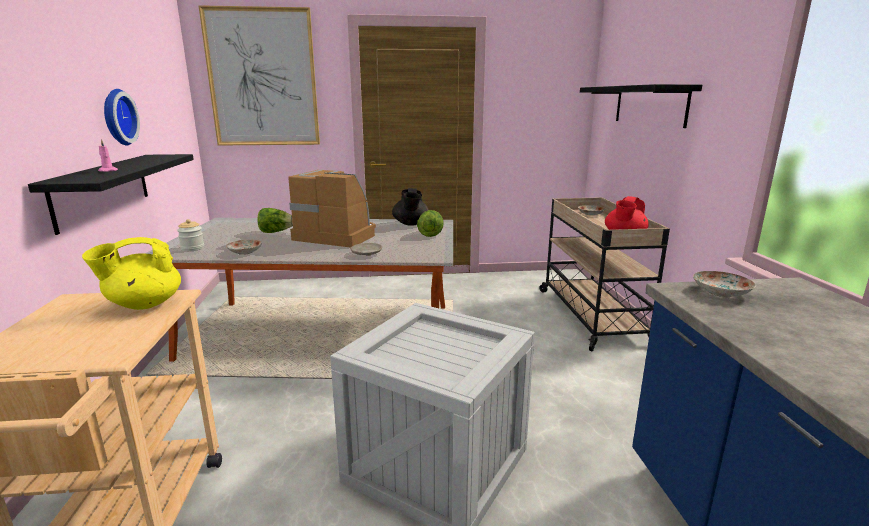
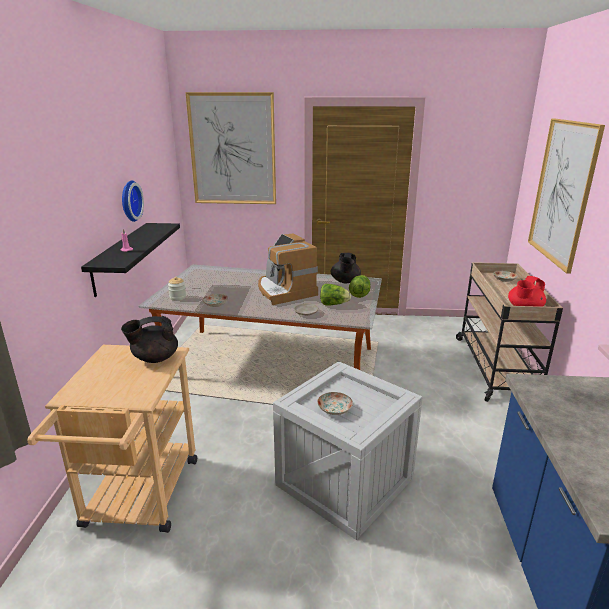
camera: 10 degrees right, 5 degrees up
(143, 304) = (154, 358): yellow teapot -> black teapot
(276, 232) = (238, 284): lettuce -> lettuce (333, 304)
(336, 235) = (284, 291): coffee machine -> coffee machine turned 150 degrees counterclockwise
(649, 105) = (562, 192): black shelf -> picture
(721, 292) = (560, 388): plate -> plate (335, 409)

